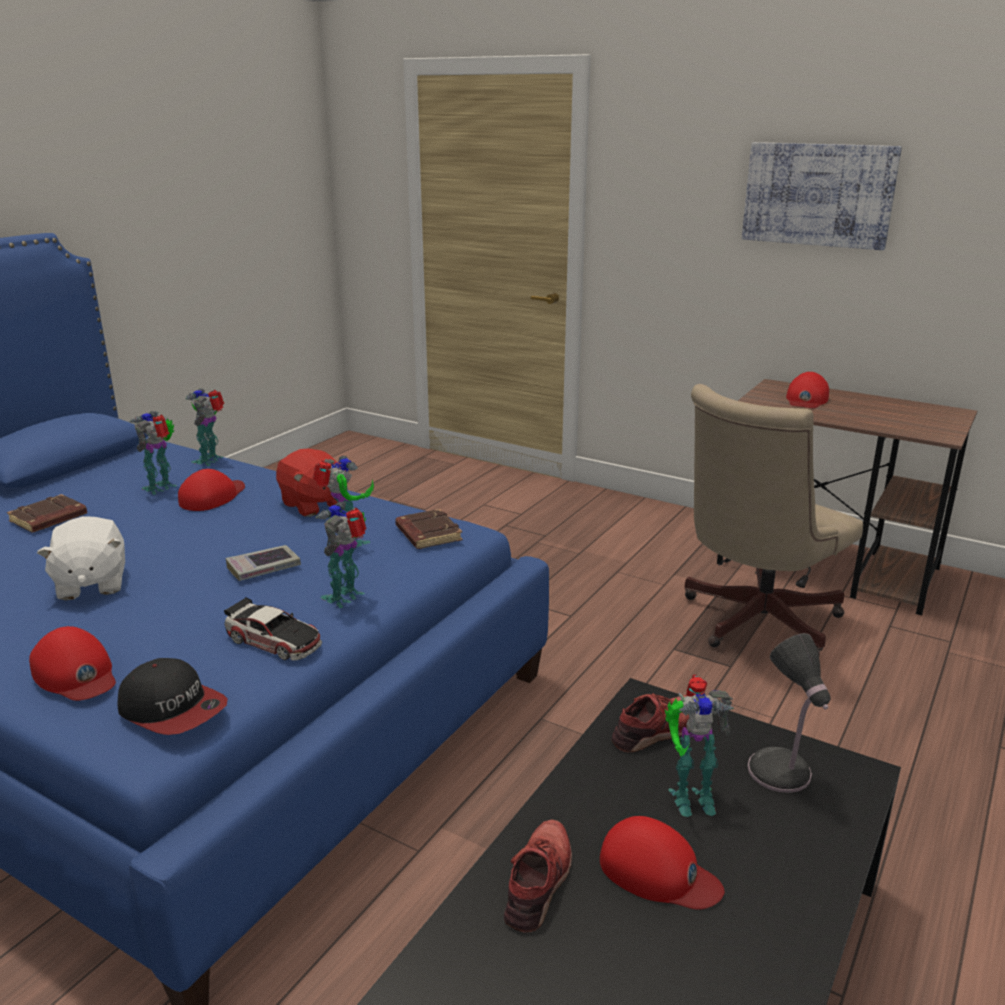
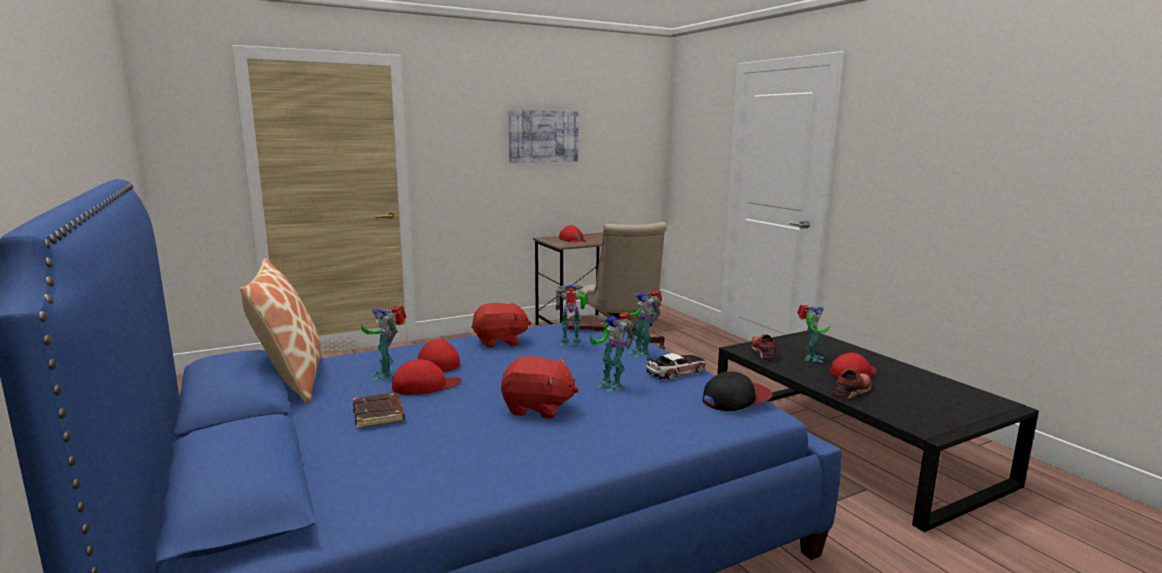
camera: 60 degrees left, 10 degrees down
(76, 674) = (673, 419): red cap -> red cap (425, 385)
(91, 584) = (538, 408): white plush toy -> red plush toy
(124, 459) = (291, 380): none -> pillow
(211, 460) = (358, 355): toy robot -> toy robot (611, 384)
(264, 568) = (578, 364): book -> none
(539, 883) = (852, 391): red shoe -> red shoe turned 90 degrees clockwise
(781, 774) = (805, 343): table lamp -> none

